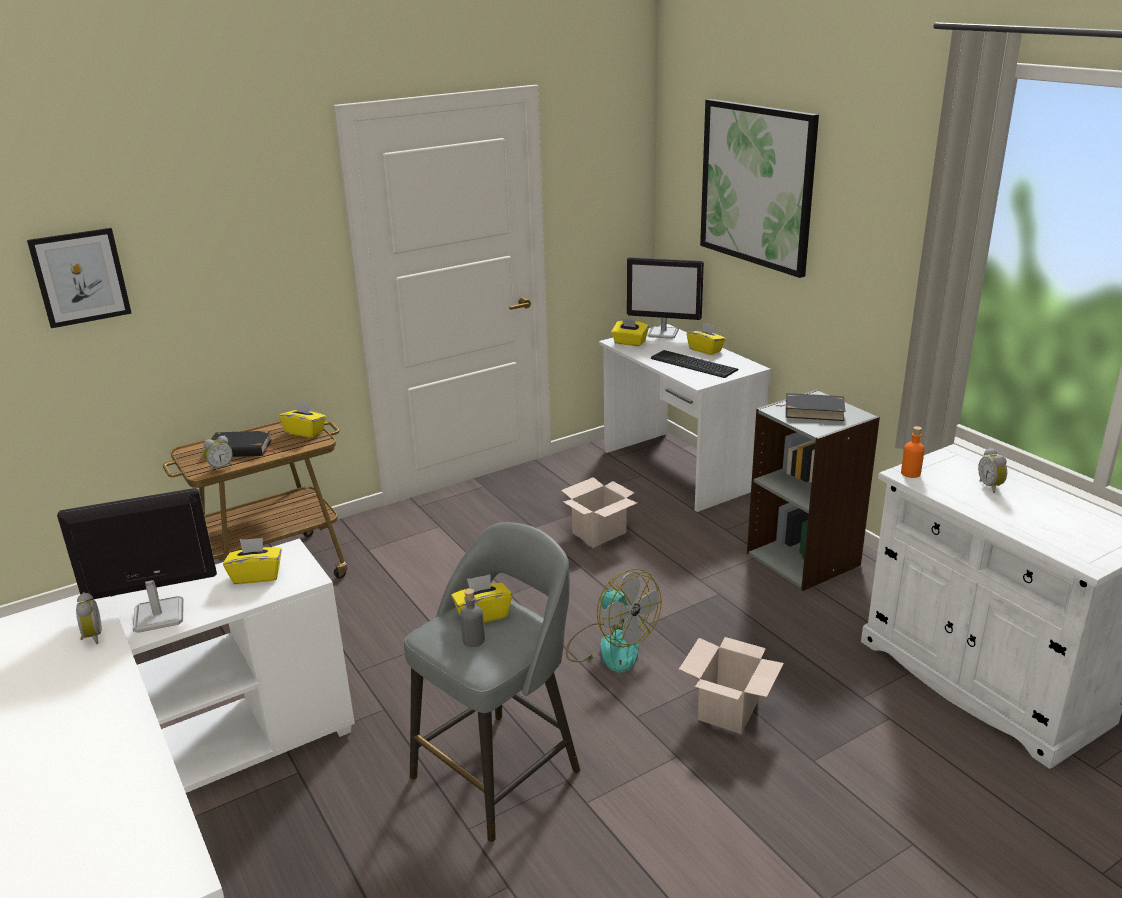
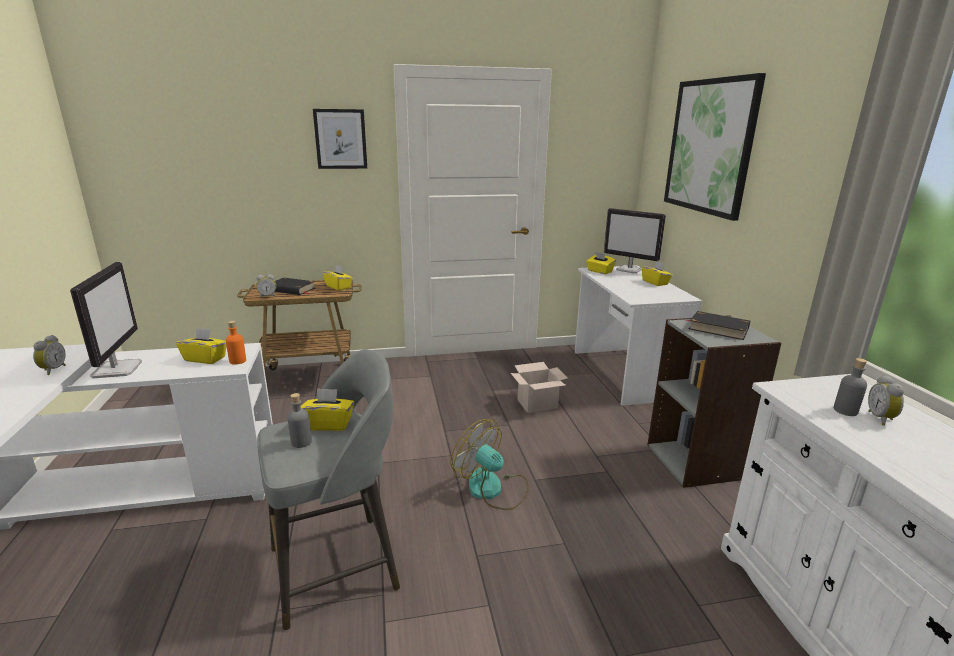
camera: 20 degrees right, 5 degrees down
(80, 277) = (210, 158): picture -> picture (340, 139)
(157, 616) = (117, 369): monitor -> monitor turned 75 degrees clockwise
(610, 646) = (492, 489): fan -> fan turned 150 degrees clockwise
(693, 365) = (639, 289): keyboard -> none
(729, 711) = (560, 576): cardboard box -> none
(910, 473) = (788, 389): orange bottle -> orange bottle (238, 361)
(962, 485) = (845, 410): none -> grey bottle

